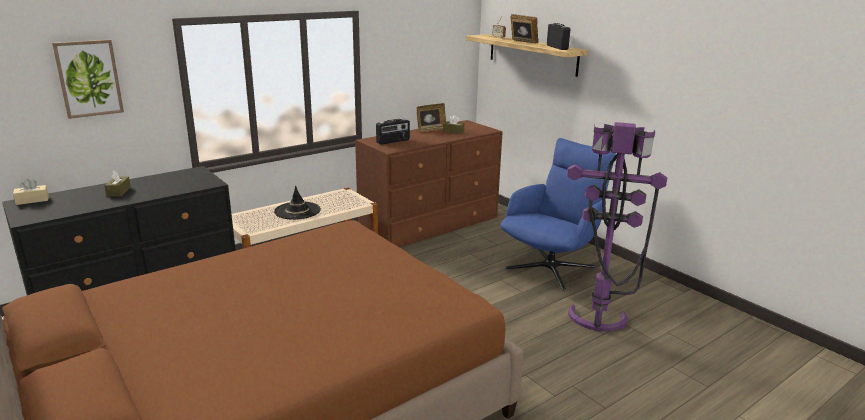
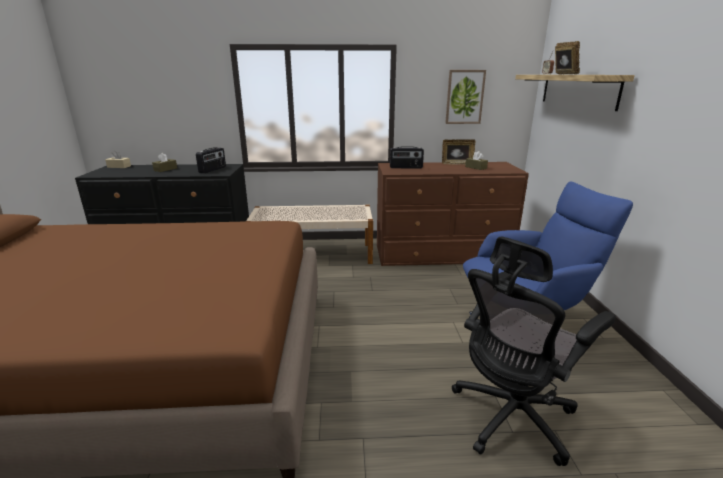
camera: 35 degrees right, 0 degrees up
(89, 78) = (169, 87): picture -> picture (464, 97)
(297, 211) = (307, 213): black hat -> none
(557, 47) = (595, 74): radio -> radio (213, 170)
(597, 326) = (512, 417): purple floor lamp -> office chair

